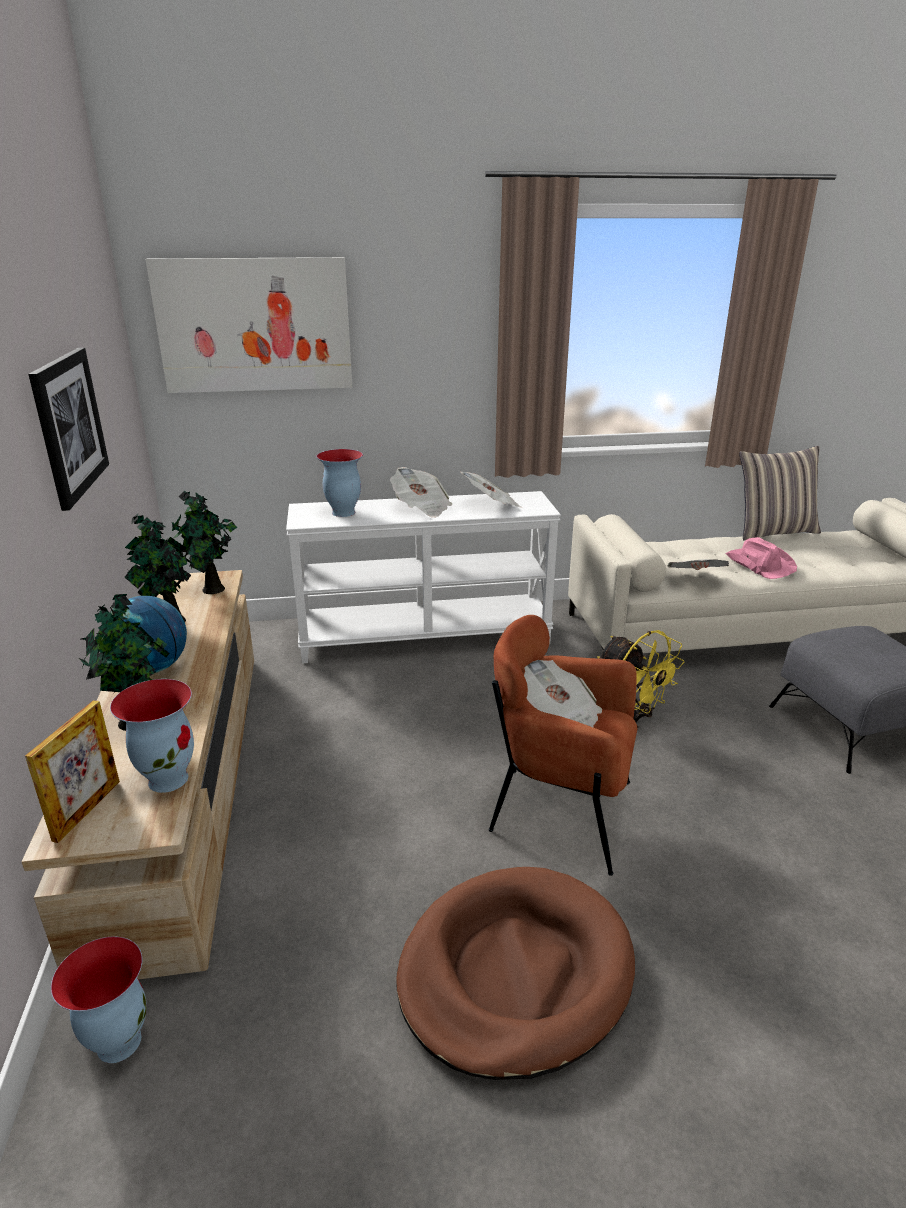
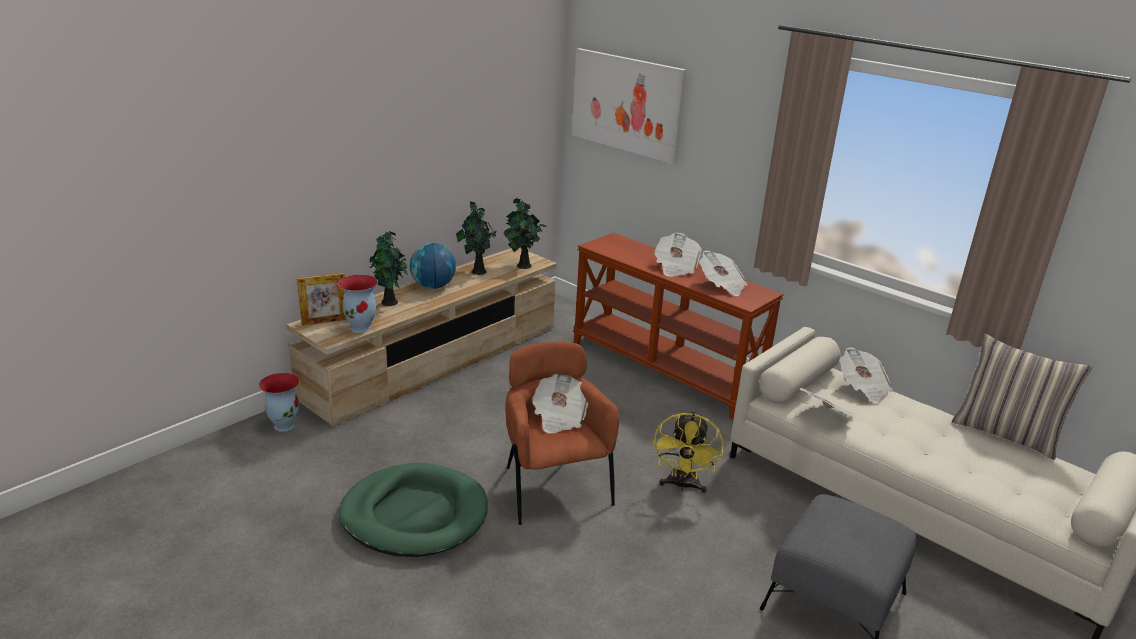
camera: 50 degrees right, 0 degrees up
(69, 425) = (441, 140): picture -> none
(343, 513) = (626, 250): vase -> none
(425, 636) = (665, 369): white console table -> brown console table
(514, 972) = (414, 515): brown dog bed -> green dog bed
(663, 547) = (862, 388): none -> newspaper
(759, 564) = (910, 439): pink hat -> none

